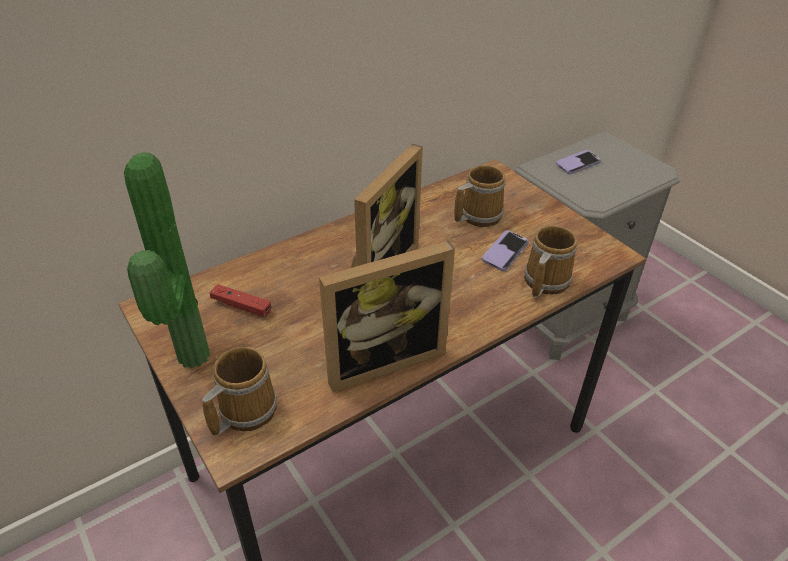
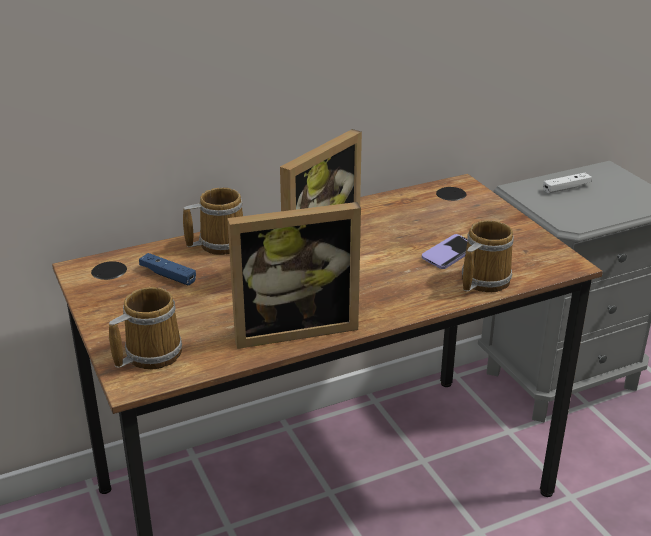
camera: 10 degrees right, 10 degrees down
(187, 358) = (106, 310): potted plant -> none
(241, 306) = (168, 275): red game controller -> blue game controller
(477, 215) = (431, 220): mug -> mug (219, 243)
(578, 163) = (566, 188): phone -> white game controller

